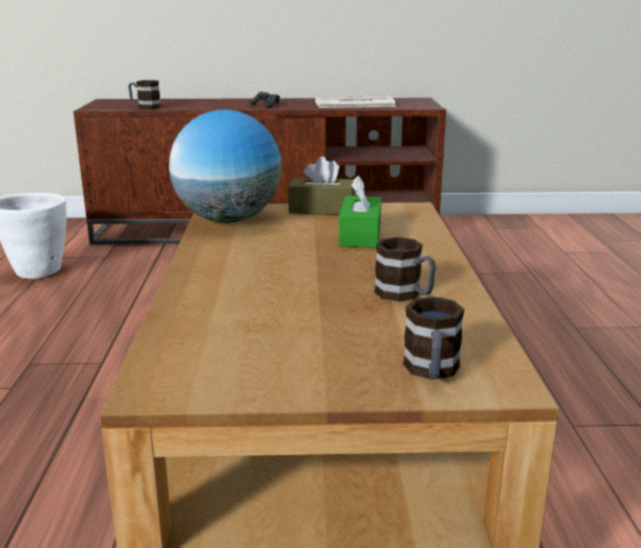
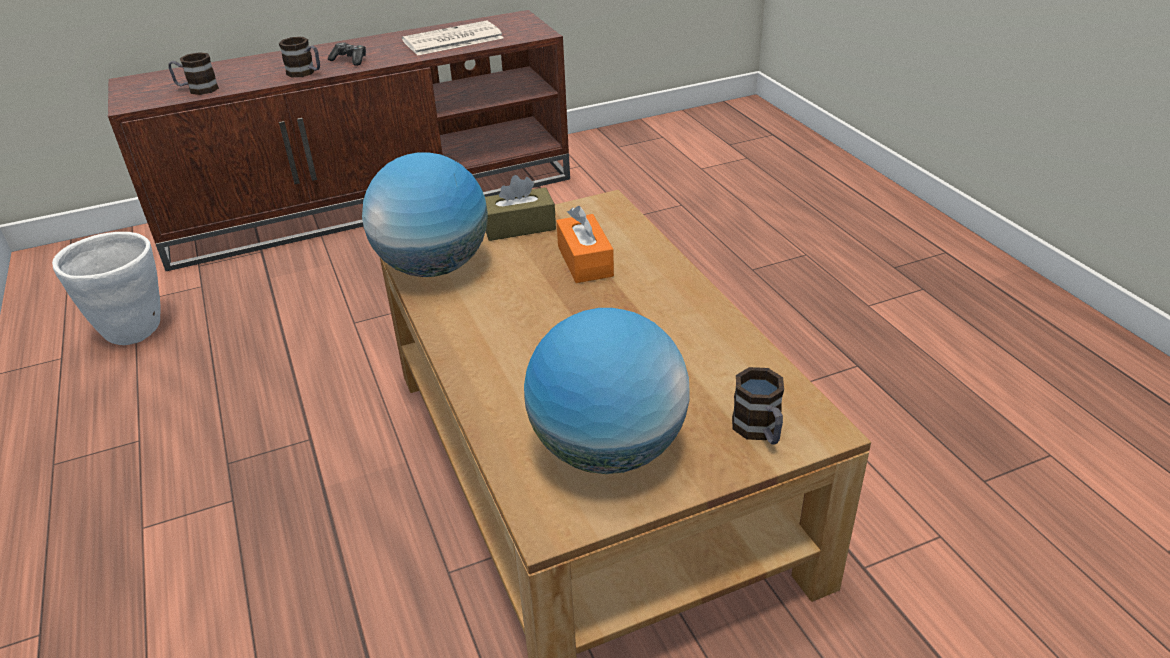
camera: 20 degrees left, 15 degrees up
(261, 351) = (608, 449): none -> globe
(360, 235) = (585, 261): green tissue box -> orange tissue box
(405, 295) = (681, 340): mug -> mug (305, 73)

